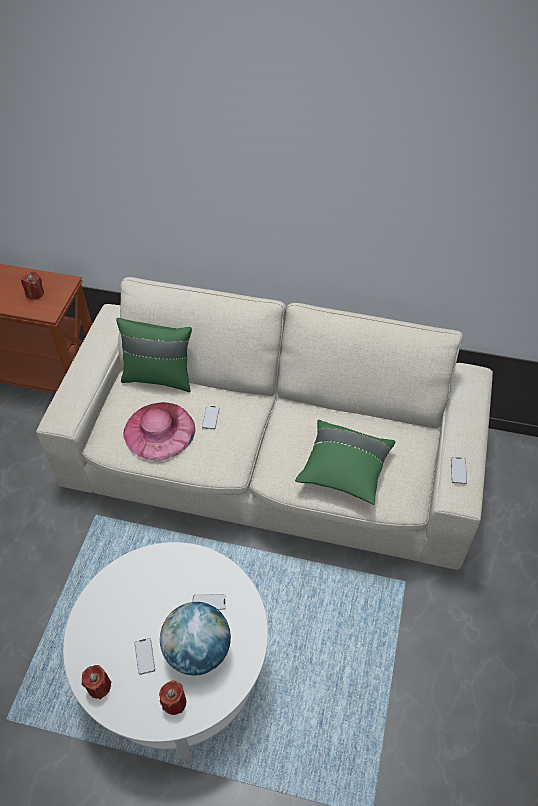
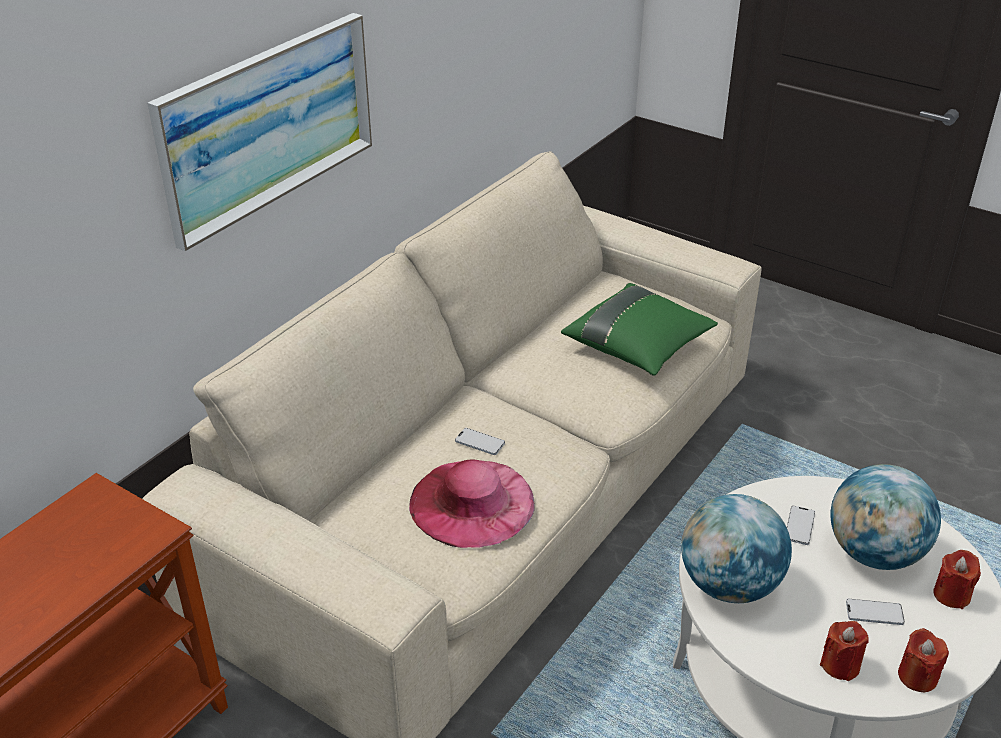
camera: 70 degrees left, 15 degrees down
(35, 293) = (82, 542): red candle -> red candle (840, 665)
(144, 572) = (729, 585): none -> globe
(159, 377) = (353, 483): green pillow -> none
(215, 189) = (268, 125): none -> picture
(458, 471) = (695, 254): phone -> none

